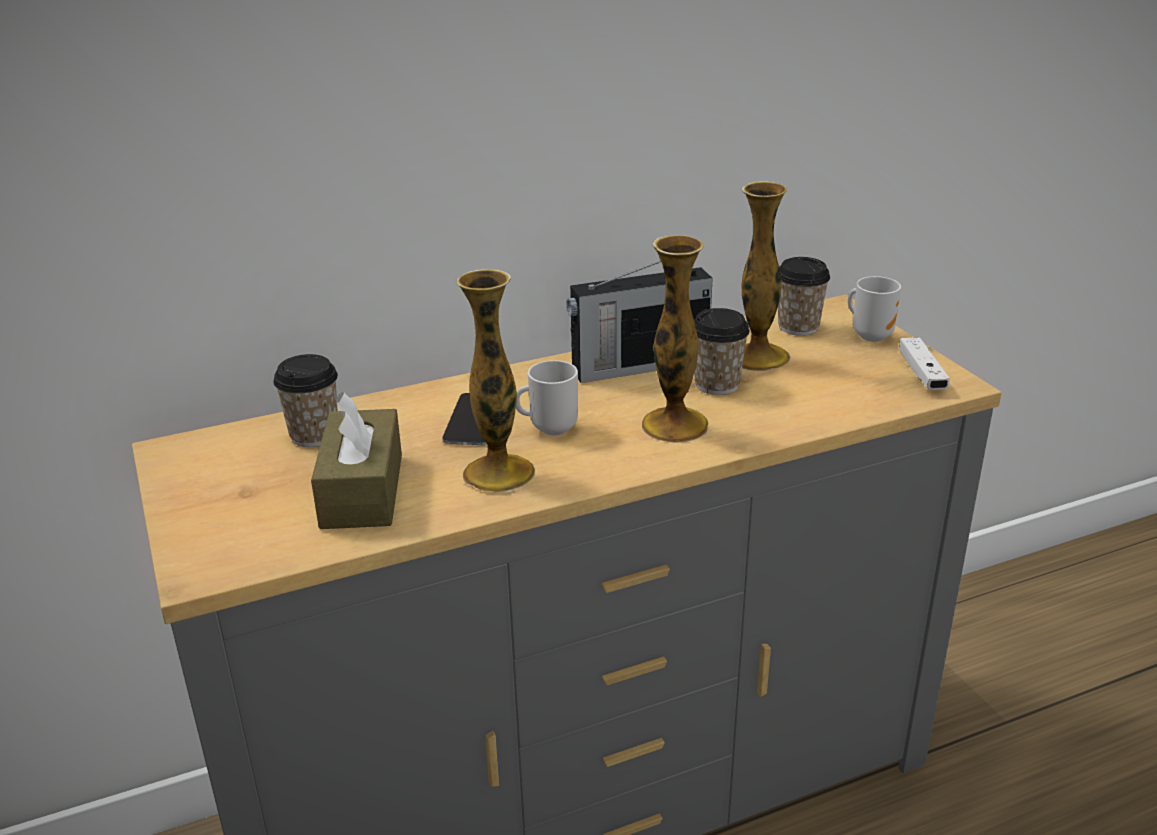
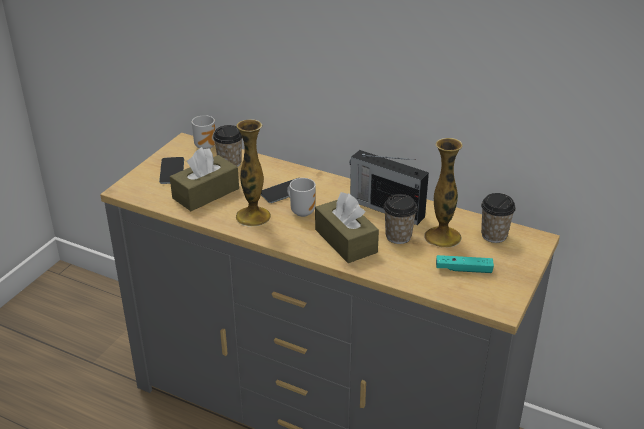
camera: 50 degrees right, 5 degrees up
(234, 497) = (172, 171): none -> phone
(674, 425) = (345, 241): vase -> brown tissue box
(847, 373) = (463, 269): none -> turquoise game controller
(870, 335) = (519, 261): mug -> mug (207, 146)
(921, 374) = (496, 293): white game controller -> none

